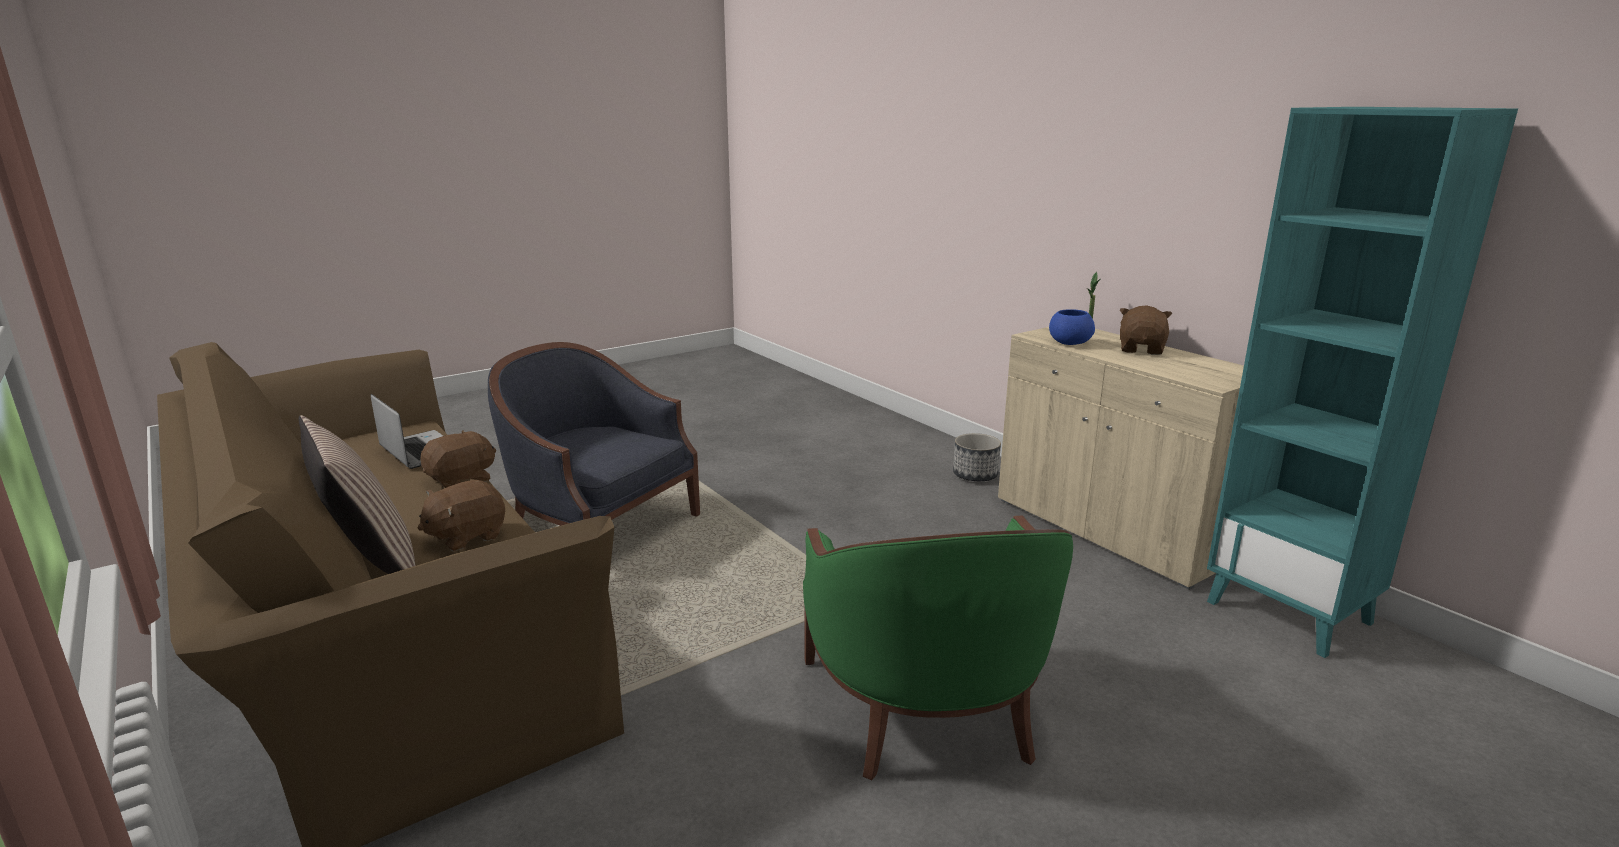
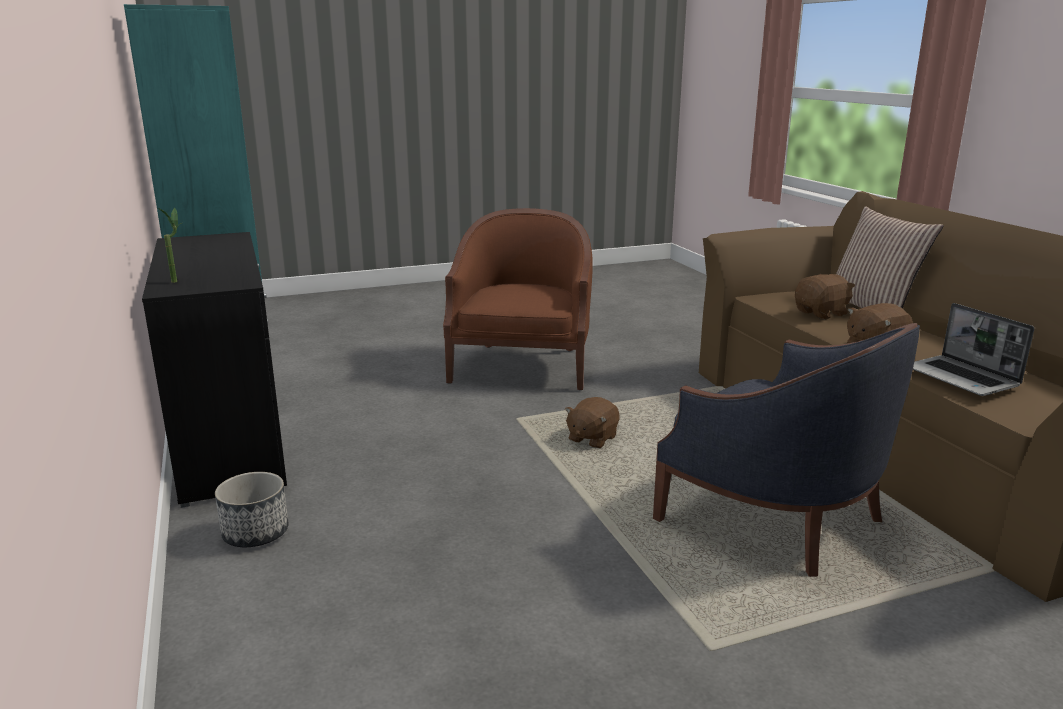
camera: 165 degrees left, 0 degrees up
(924, 707) = (522, 366): green armchair -> brown armchair
(1069, 343) = (234, 272): blue bowl -> none
(1111, 530) = (231, 443): beige cabinet -> black cabinet
(1142, 349) = (187, 261): brown plush toy -> brown plush toy (591, 439)

